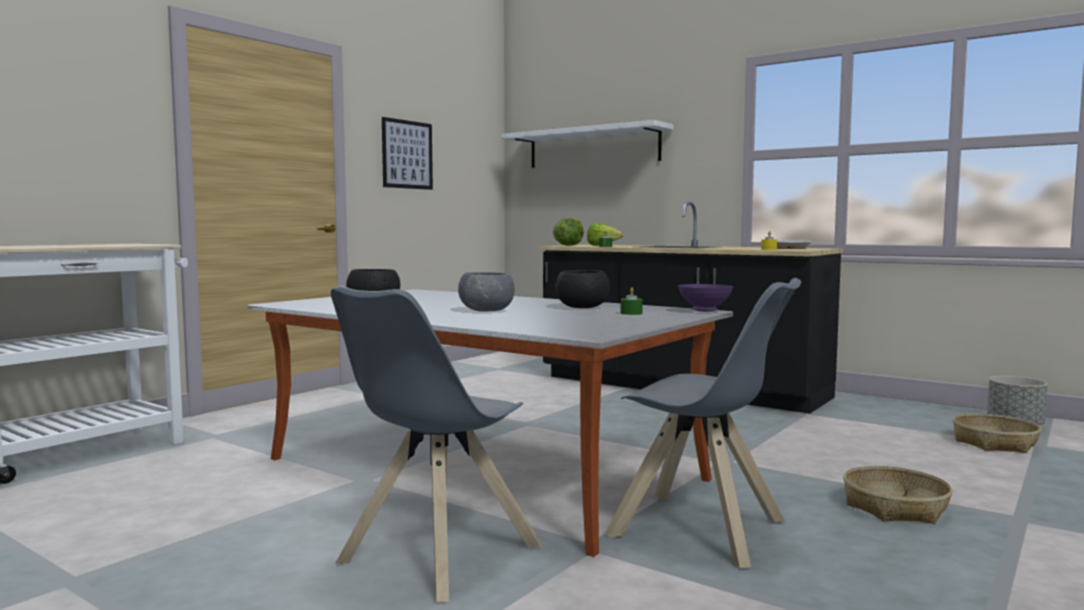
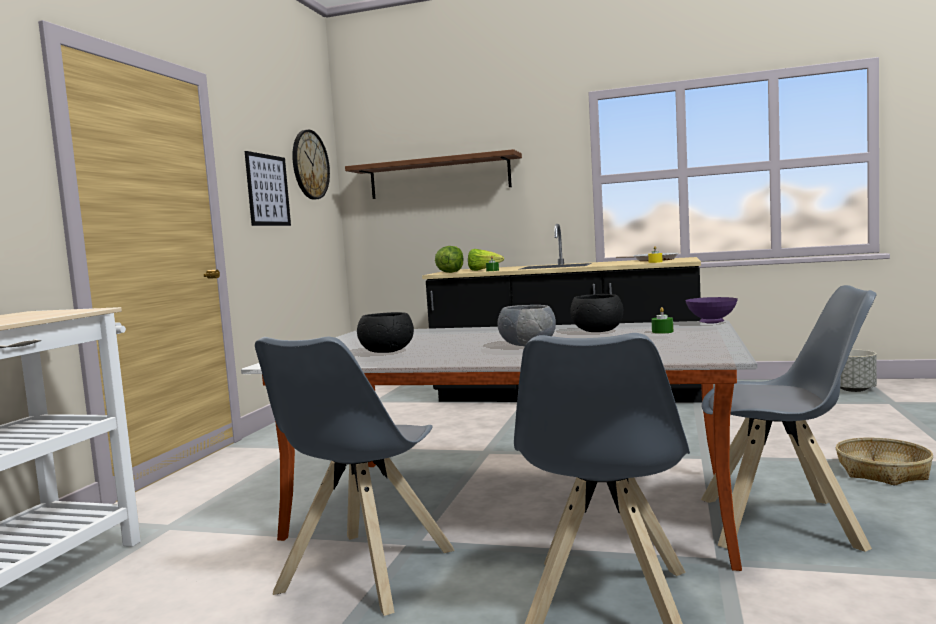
camera: 20 degrees left, 0 degrees up
(295, 493) = (364, 573): none -> grey chair
(465, 131) = (310, 165): none -> wall clock
(593, 147) = (439, 177): white shelf -> brown shelf
(994, 443) = (861, 405): basket -> none

